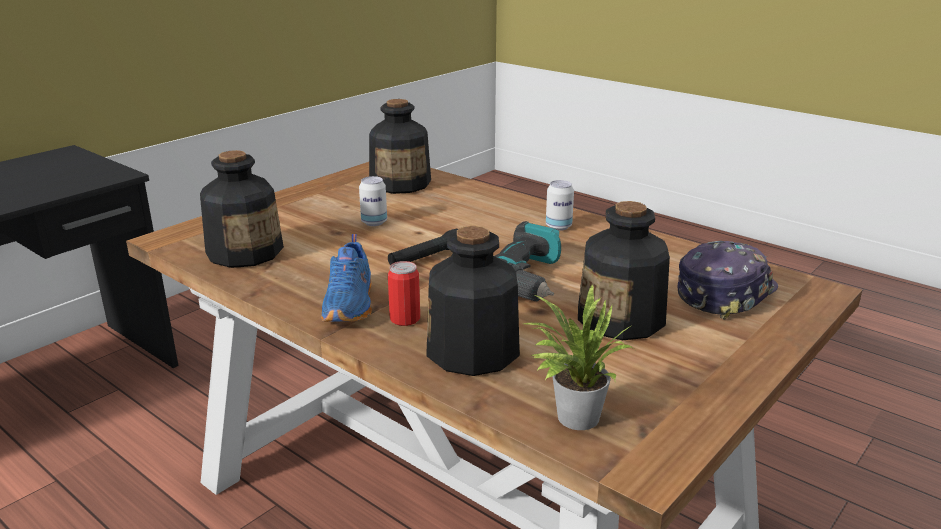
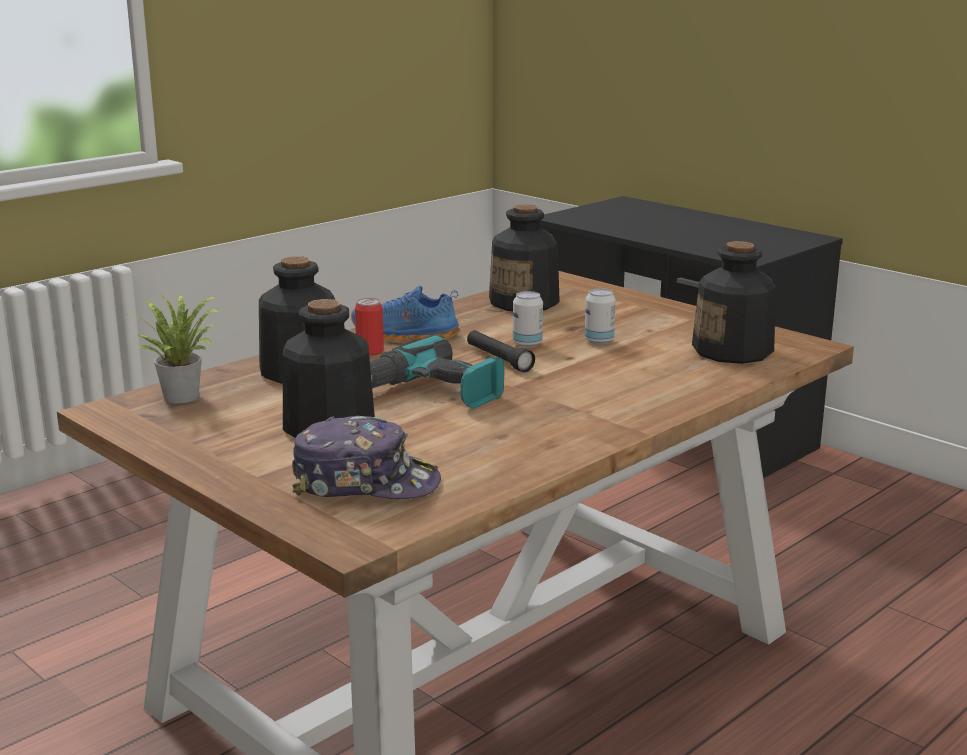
camera: 95 degrees right, 5 degrees down
(558, 227) = (584, 419): can -> can (527, 344)
(724, 293) = (365, 483): cap -> cap turned 45 degrees counterclockwise

